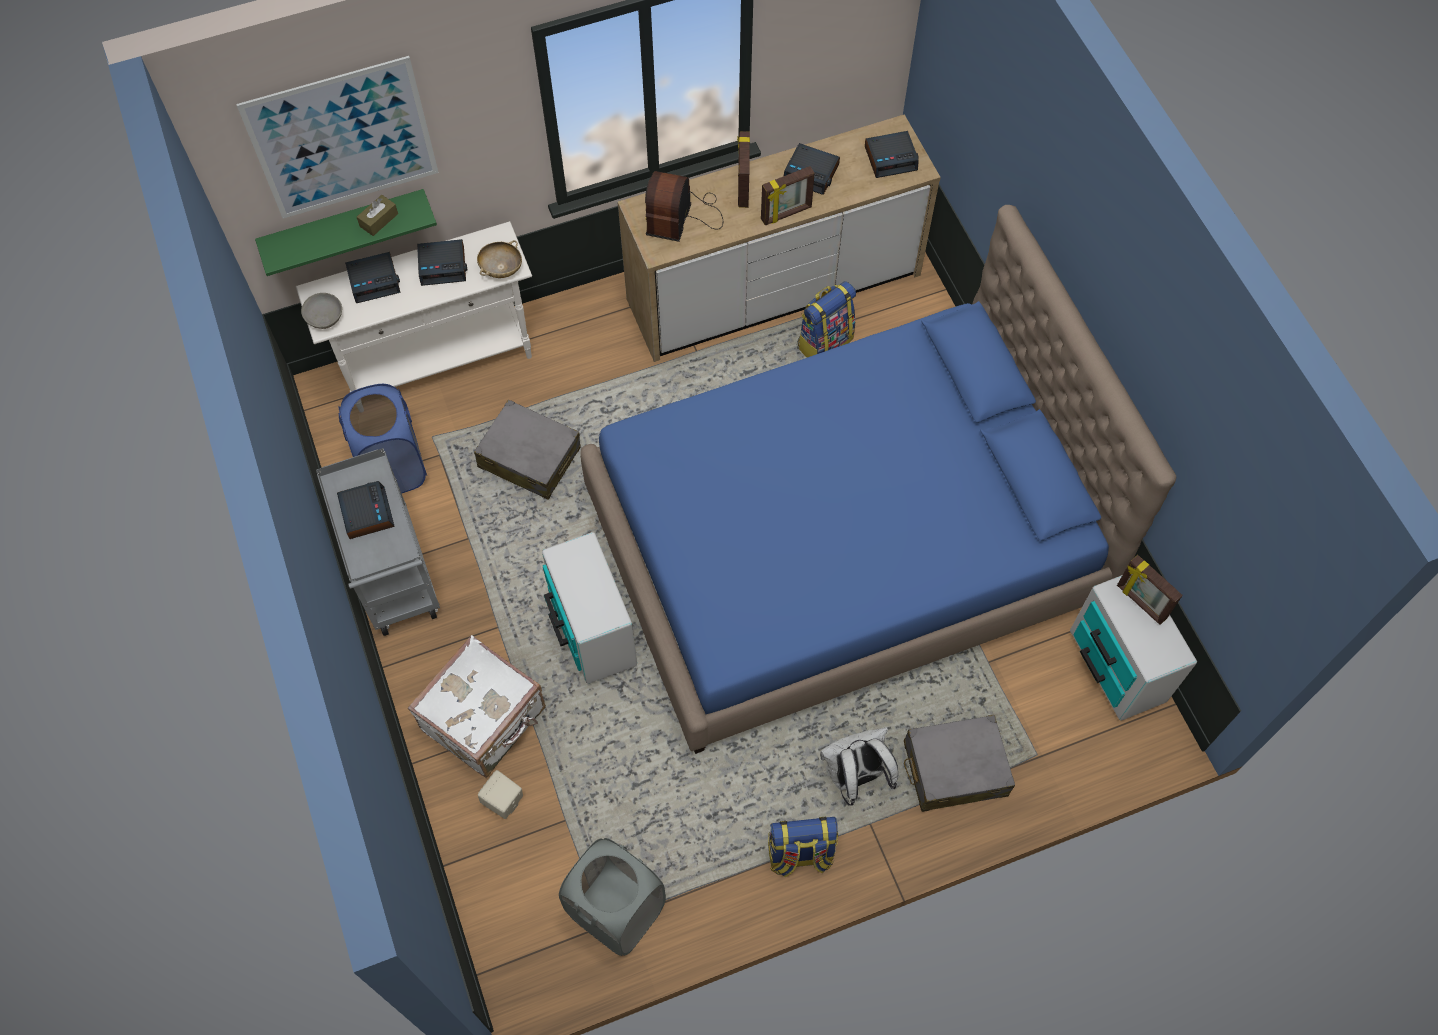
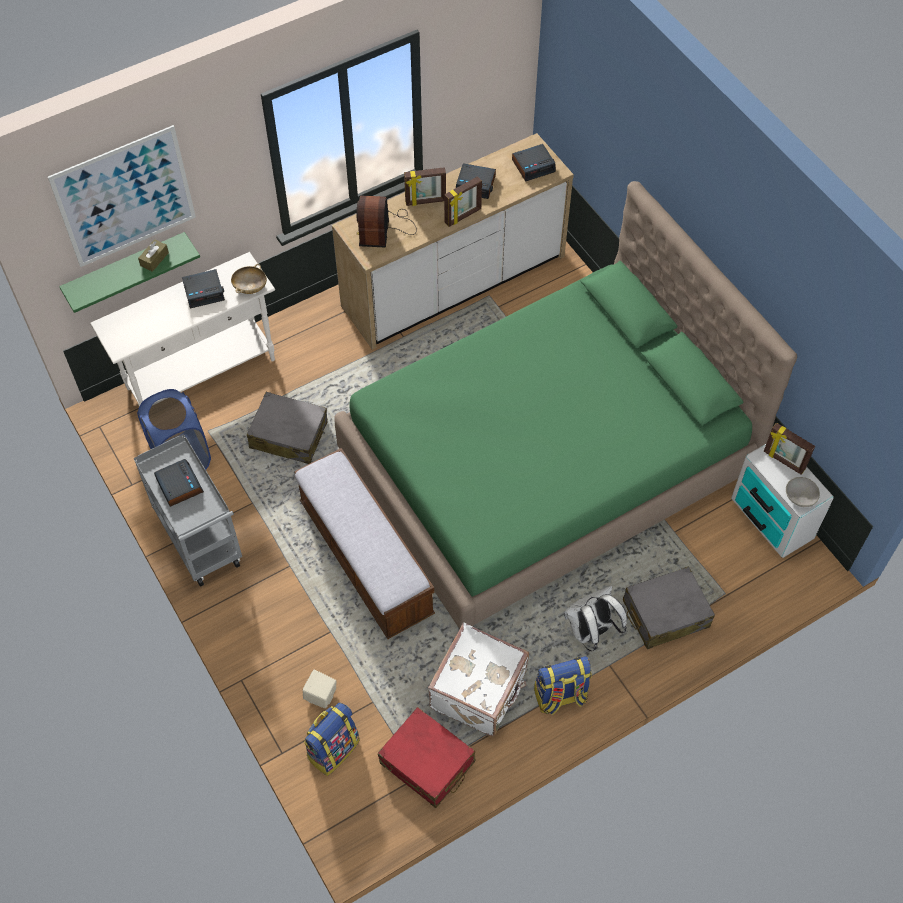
camera: 10 degrees left, 5 degrees down
(325, 317) = (118, 342): grey bowl -> grey bowl (800, 497)
(374, 281) = (152, 310): alarm clock -> none
(486, 720) = (294, 637): white suitcase -> white suitcase (480, 691)
(593, 634) = (366, 559): white nightstand -> bench
(617, 910) = (427, 763): grey laundry basket -> red suitcase
(742, 187) = (425, 201): picture frame -> picture frame turned 90 degrees counterclockwise
(824, 341) = (501, 315): backpack -> backpack (333, 748)
(844, 545) = (547, 463): blue bed -> green bed

